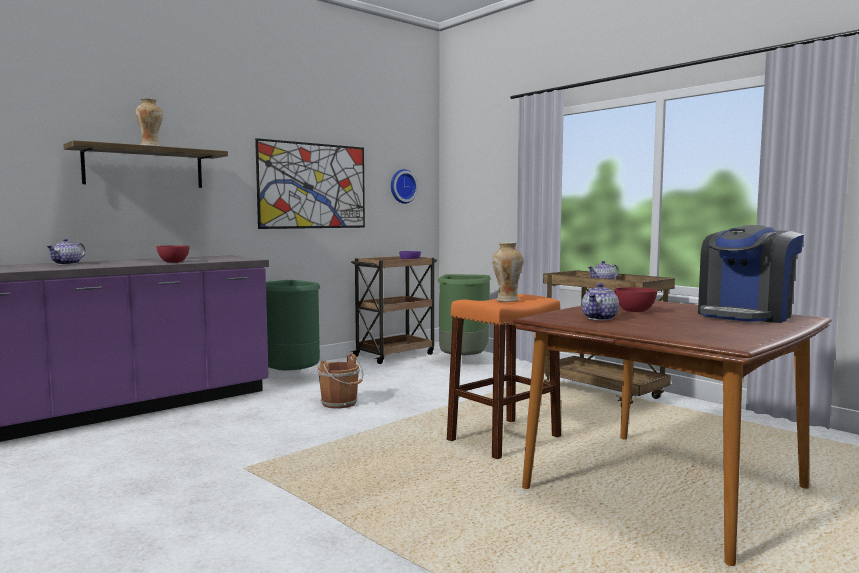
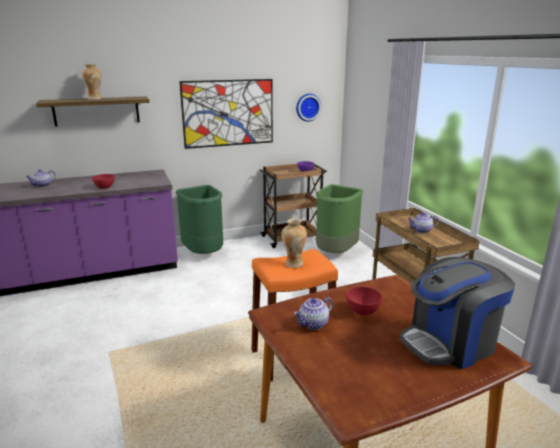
camera: 20 degrees right, 15 degrees up
(340, 403) = (214, 291): brown bucket -> none

